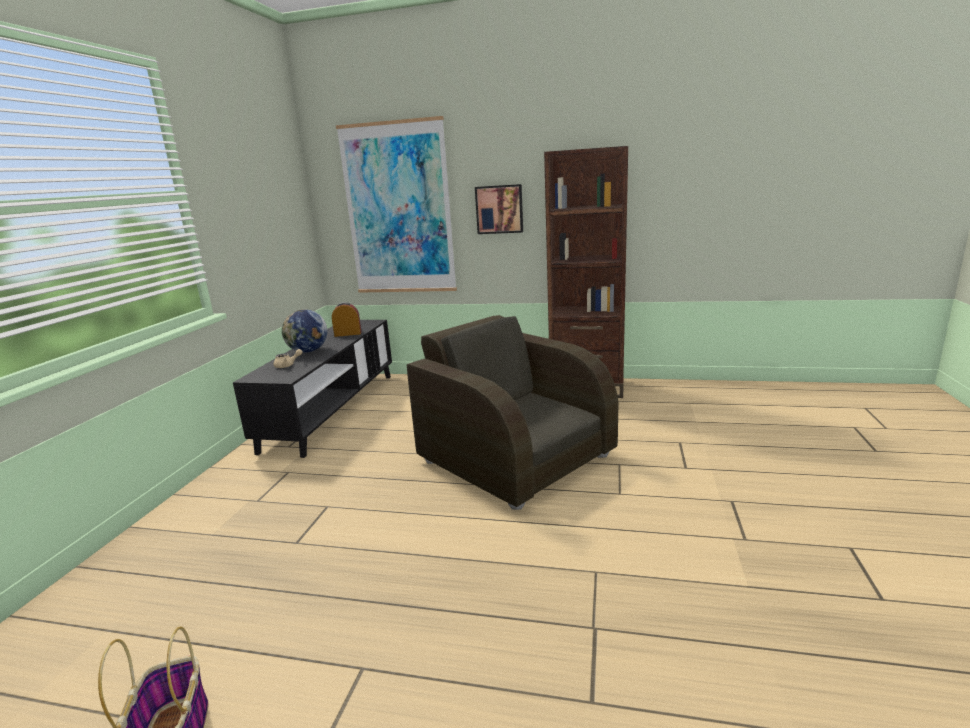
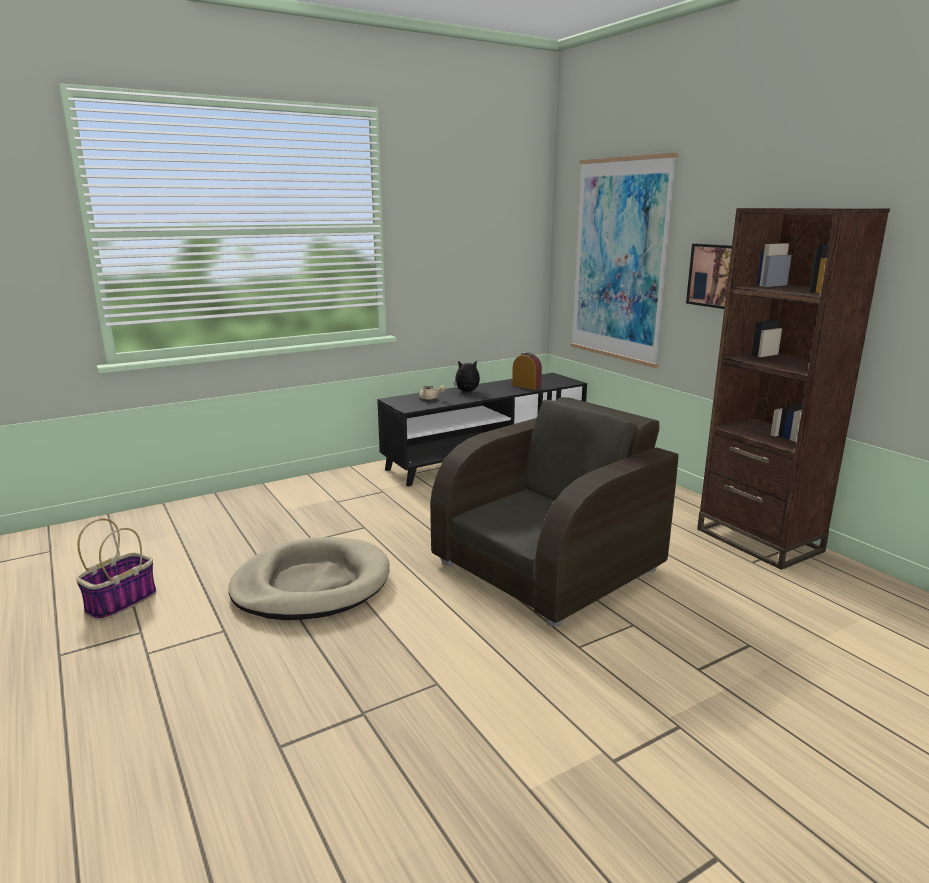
camera: 45 degrees right, 0 degrees up
(308, 351) = (467, 392): globe -> plush toy
(370, 575) = (311, 584): none -> beige dog bed
(515, 457) = (549, 565): brown armchair -> brown armchair turned 45 degrees clockwise

